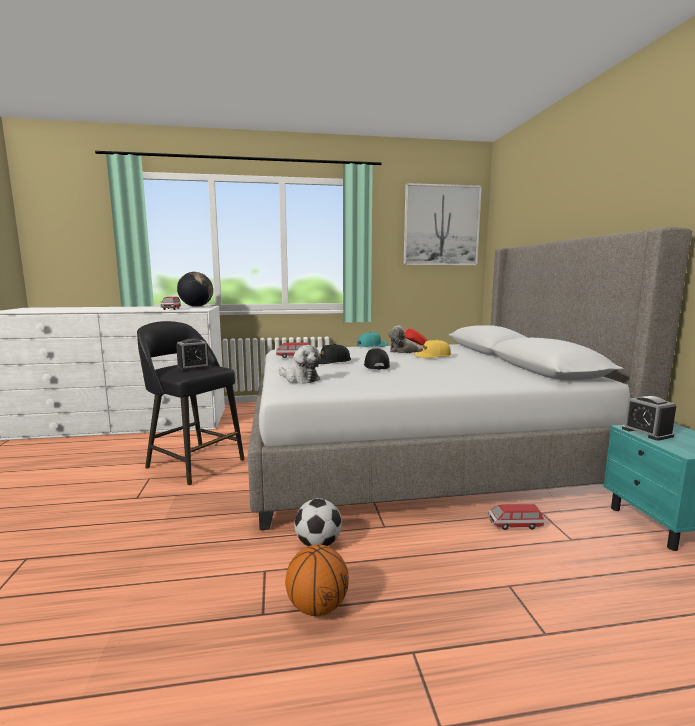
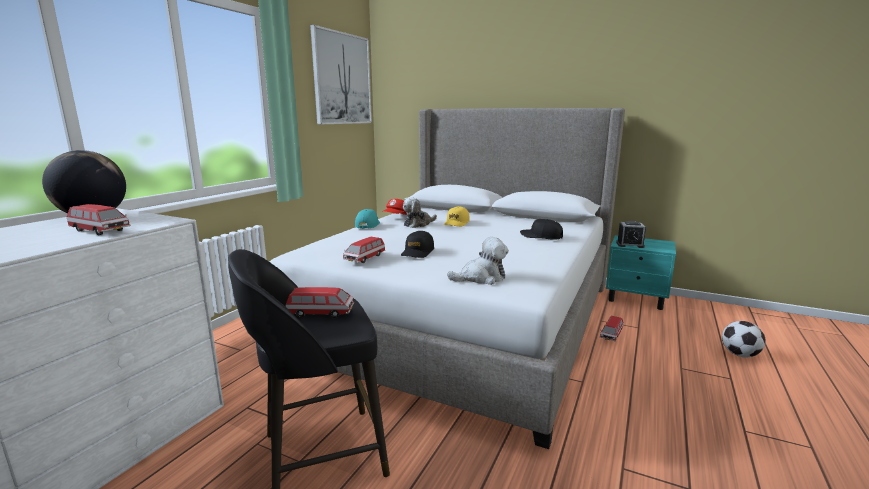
camera: 55 degrees left, 5 degrees up
(193, 367) = (321, 313): alarm clock -> toy car
(317, 607) = (687, 455): basketball -> none
(318, 544) = (592, 423): football -> football (739, 355)
(376, 366) = (467, 244): black cap -> black cap (541, 236)

